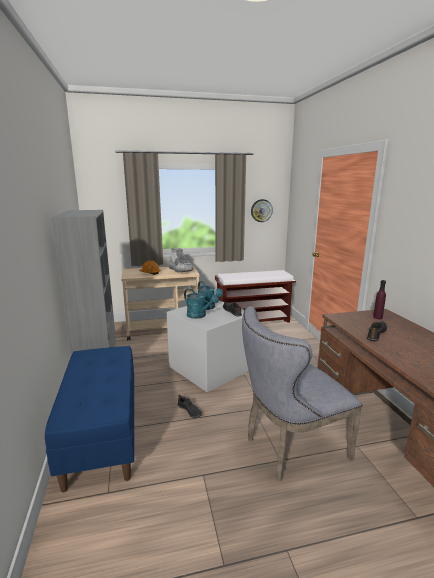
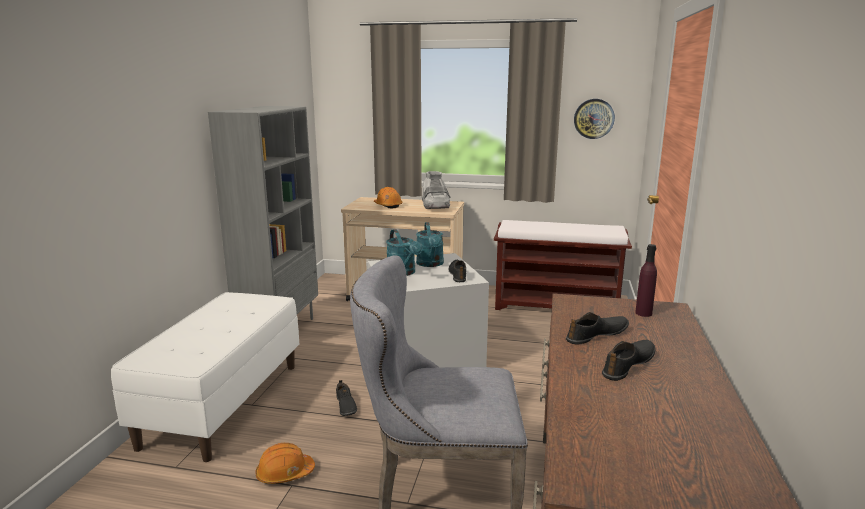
camera: 25 degrees right, 0 degrees up
(102, 433) = (223, 403): blue bench -> white bench
(191, 468) = (284, 473): none -> orange hard hat
(412, 347) = (629, 365): none -> black shoe

